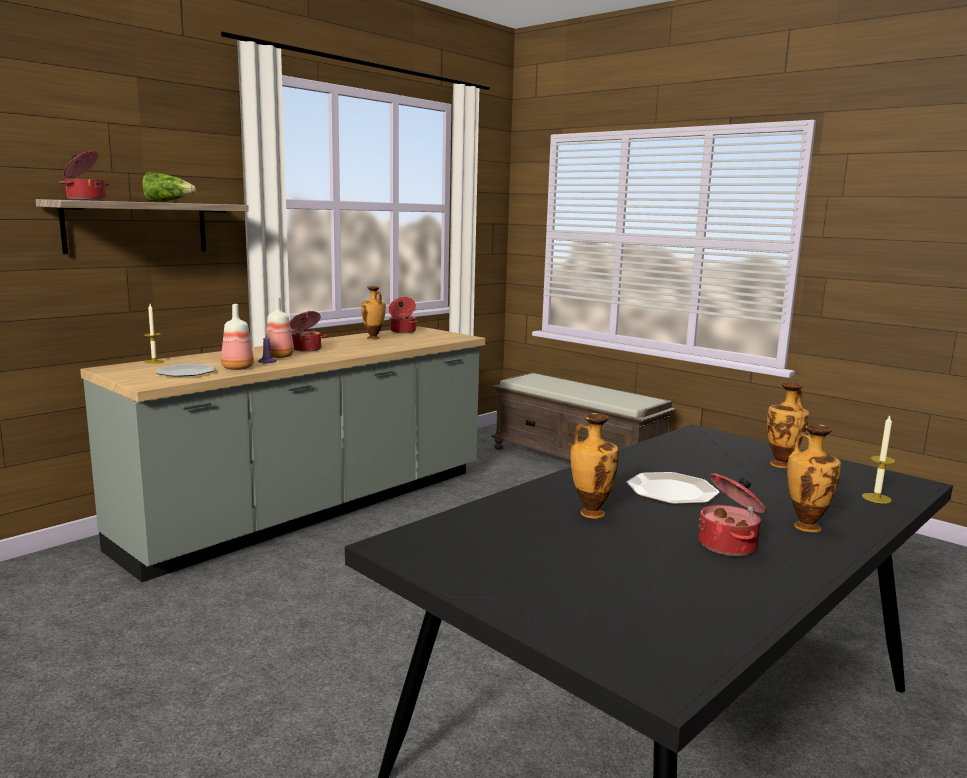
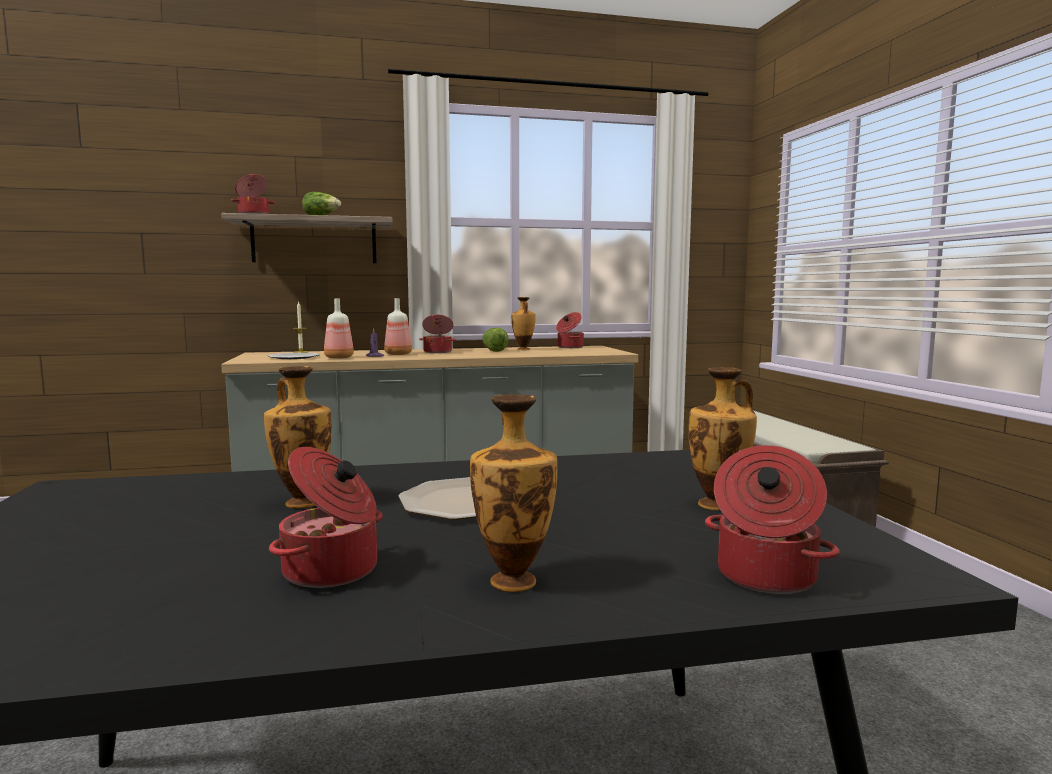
camera: 35 degrees right, 5 degrees down
(352, 342) = (494, 350): none -> lettuce
(876, 498) = (764, 577): candle -> cooking pot

